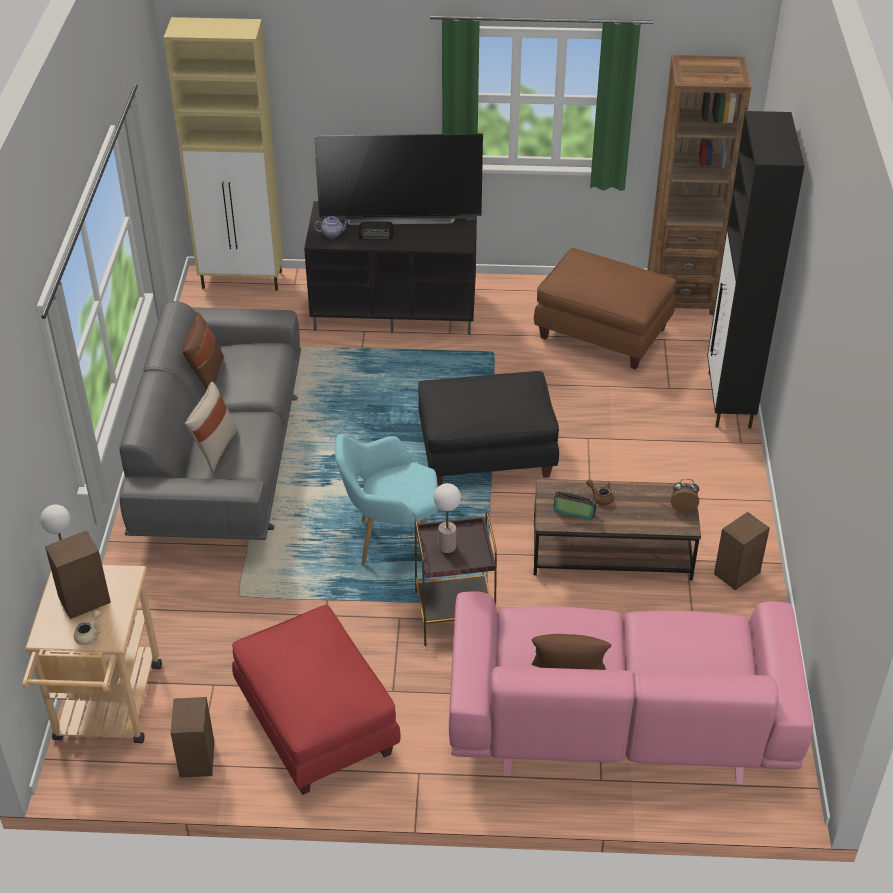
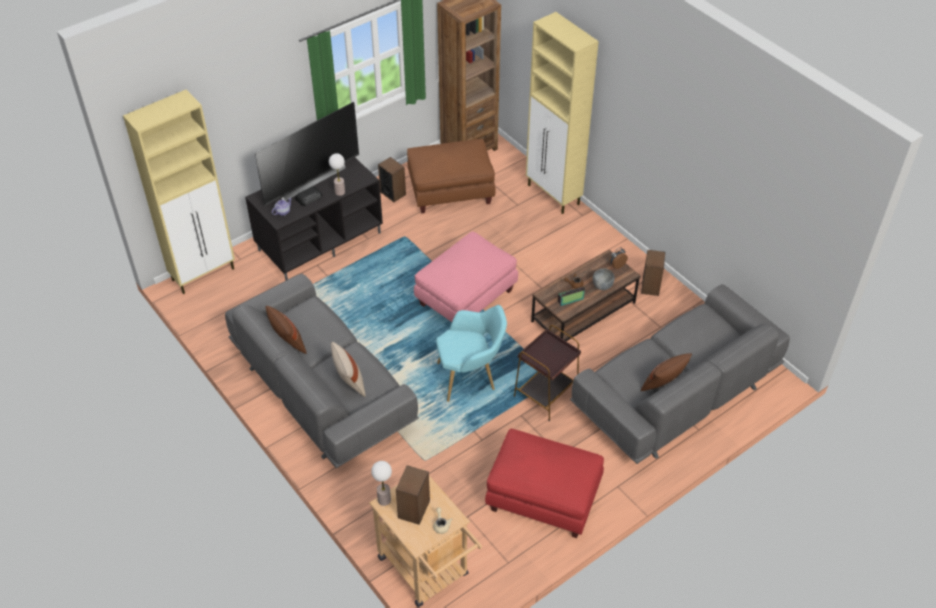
camera: 40 degrees left, 5 degrees up
(197, 759) = (505, 559): speaker -> speaker (393, 193)
(391, 541) = (470, 377): turquoise armchair -> turquoise armchair turned 150 degrees counterclockwise
(447, 546) = (544, 357): table lamp -> table lamp (340, 192)
(487, 454) = (466, 297): black ottoman -> pink ottoman
(618, 718) = (675, 395): pink sofa -> grey sofa
(634, 519) = (602, 286): none -> grey bowl
(729, 401) = (553, 195): black cabinet -> beige cabinet

